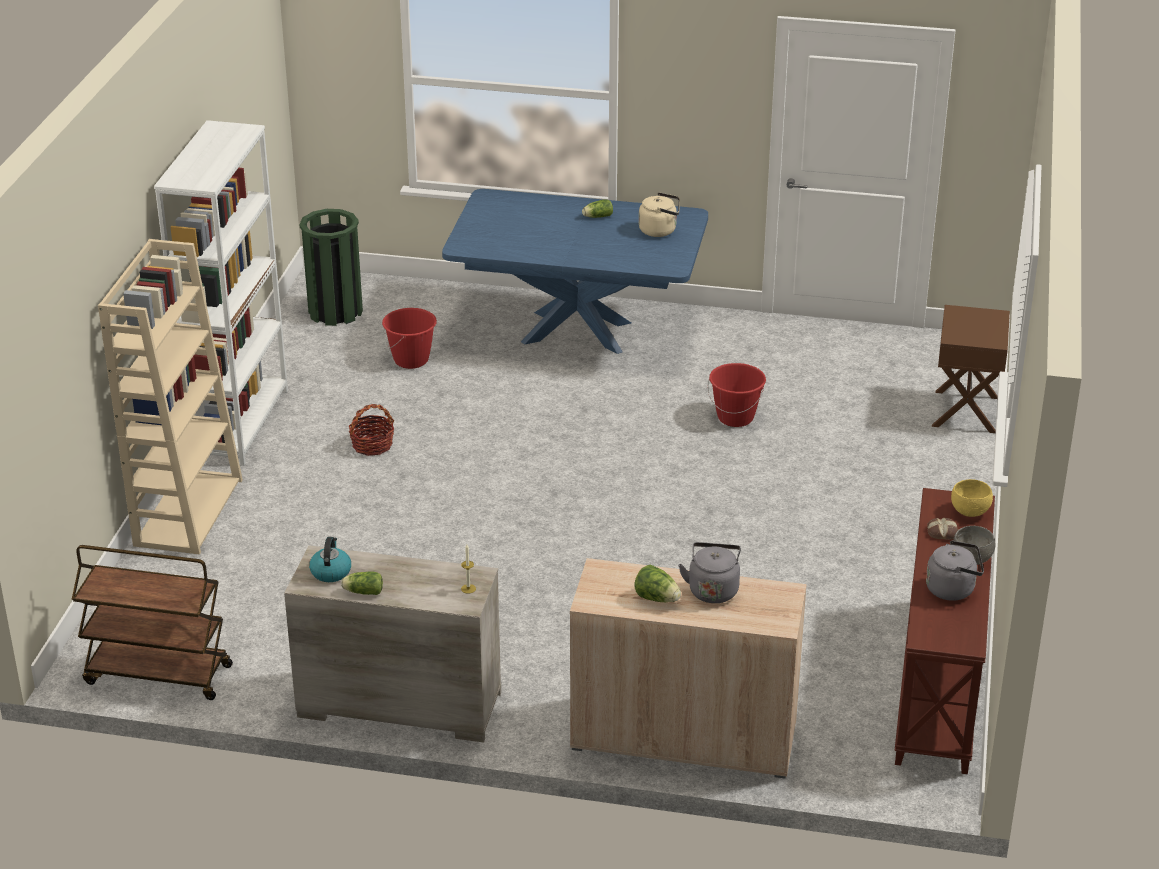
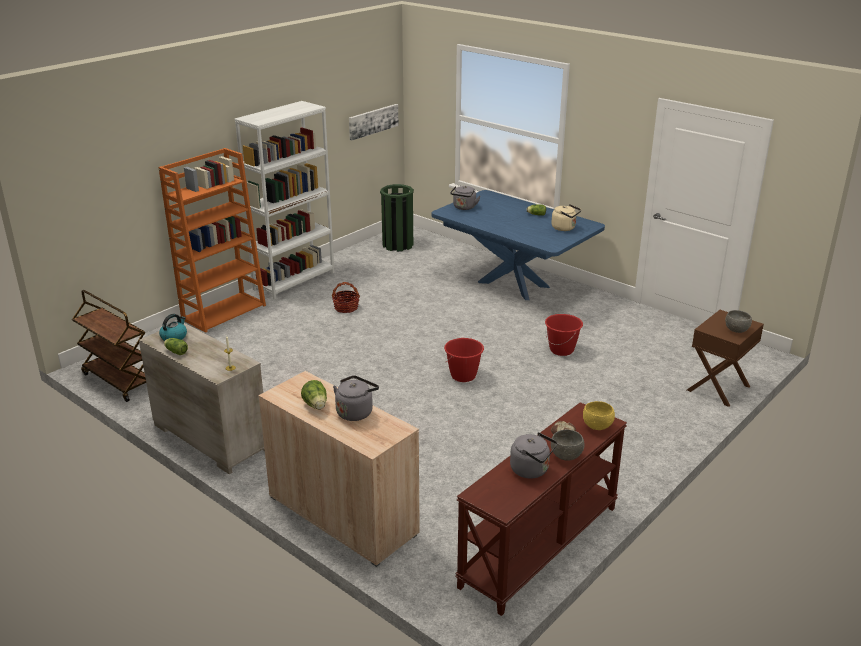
camera: 30 degrees right, 5 degrees down
(188, 511) = (224, 312): beige bookcase -> orange bookcase
(264, 114) = (373, 121): none -> picture
(411, 360) = (411, 275): red bucket -> red bucket (463, 376)
(482, 231) = (464, 208): none -> grey kettle
(989, 330) = (737, 330): none -> grey bowl

